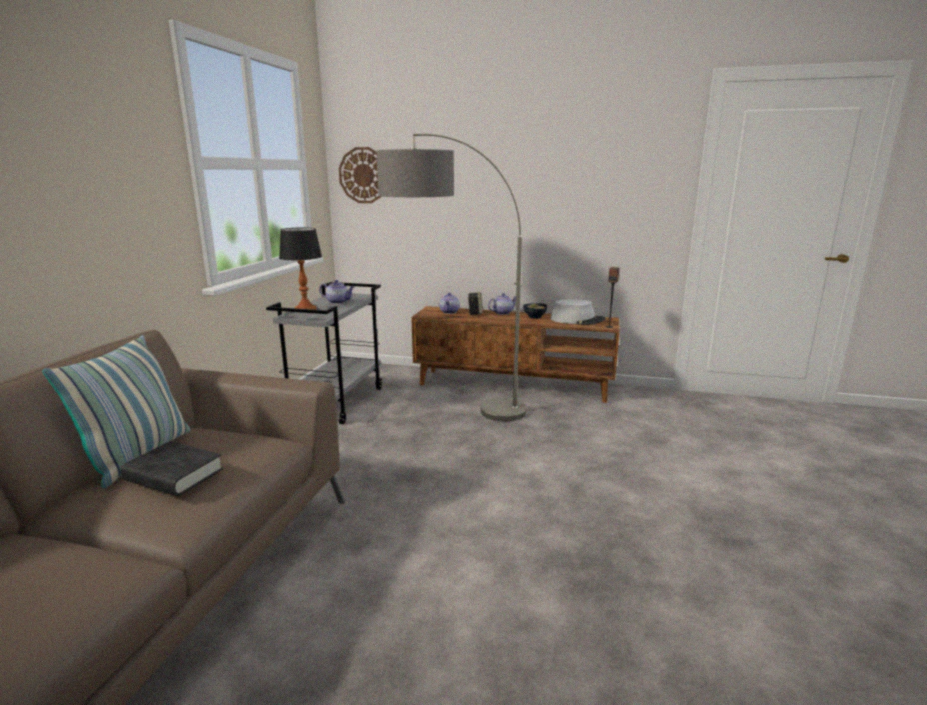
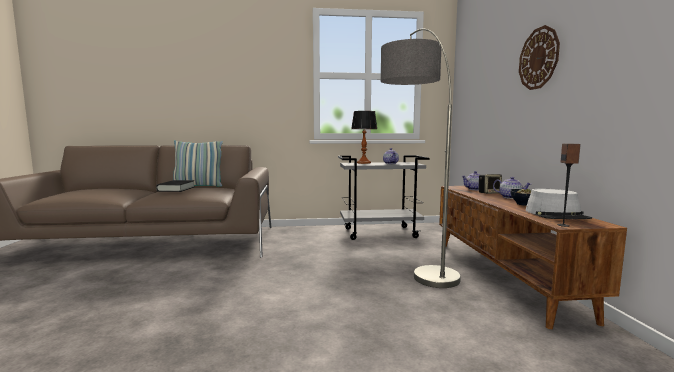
camera: 70 degrees right, 10 degrees down
(364, 175) = (465, 80): wall clock -> wall clock (538, 58)

